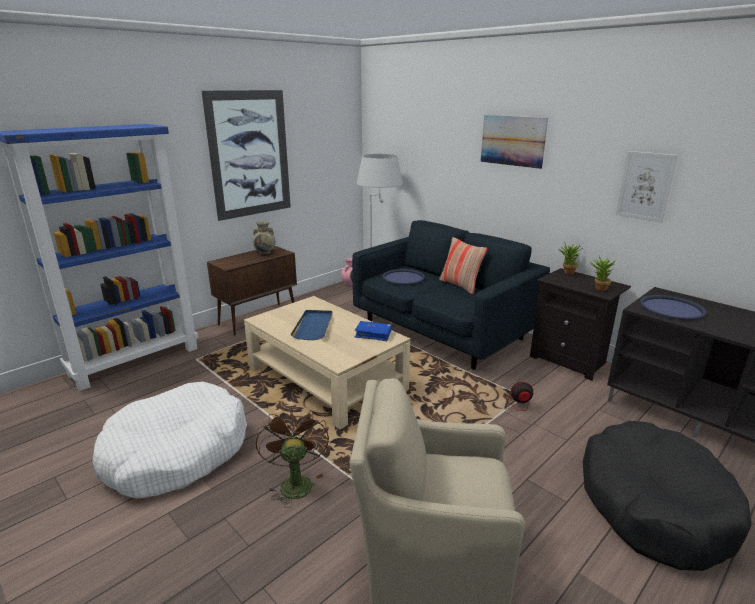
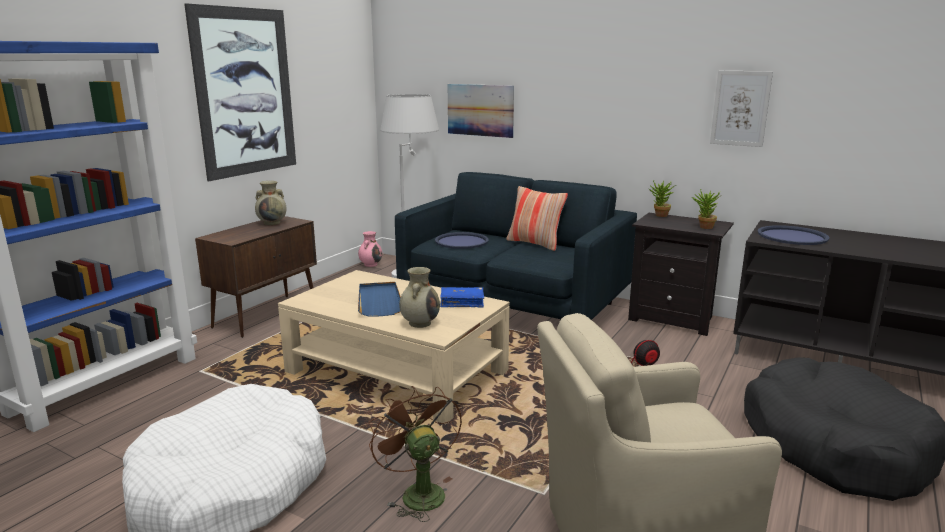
camera: 15 degrees left, 5 degrees down
(331, 350) = (420, 323): none -> beige vase
(512, 141) = (580, 68): picture -> picture (480, 110)

